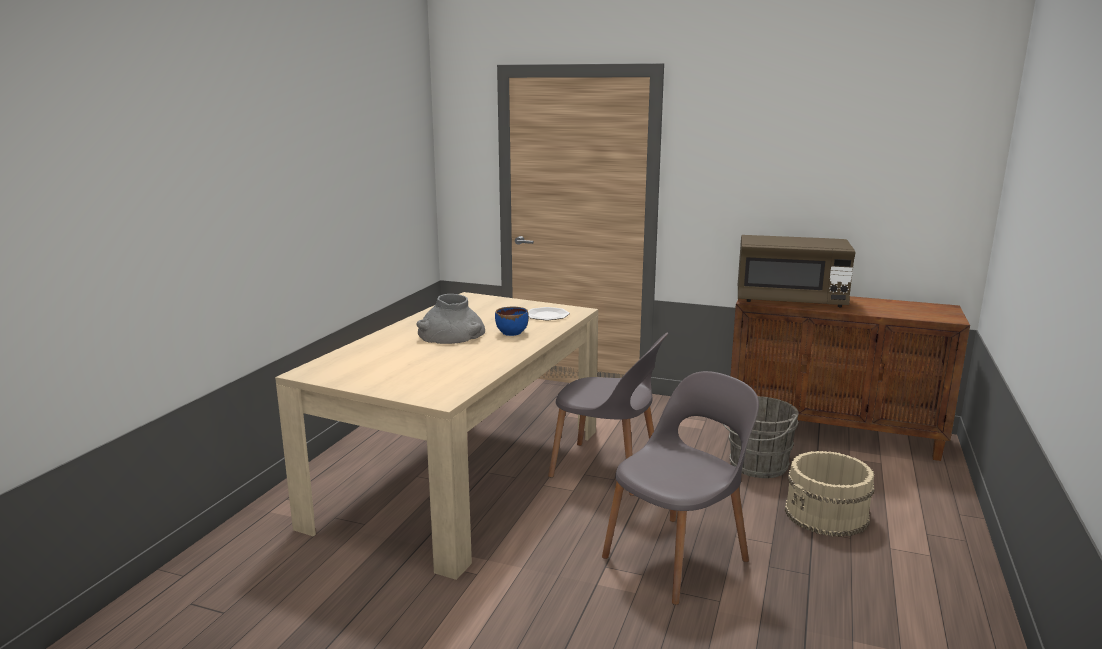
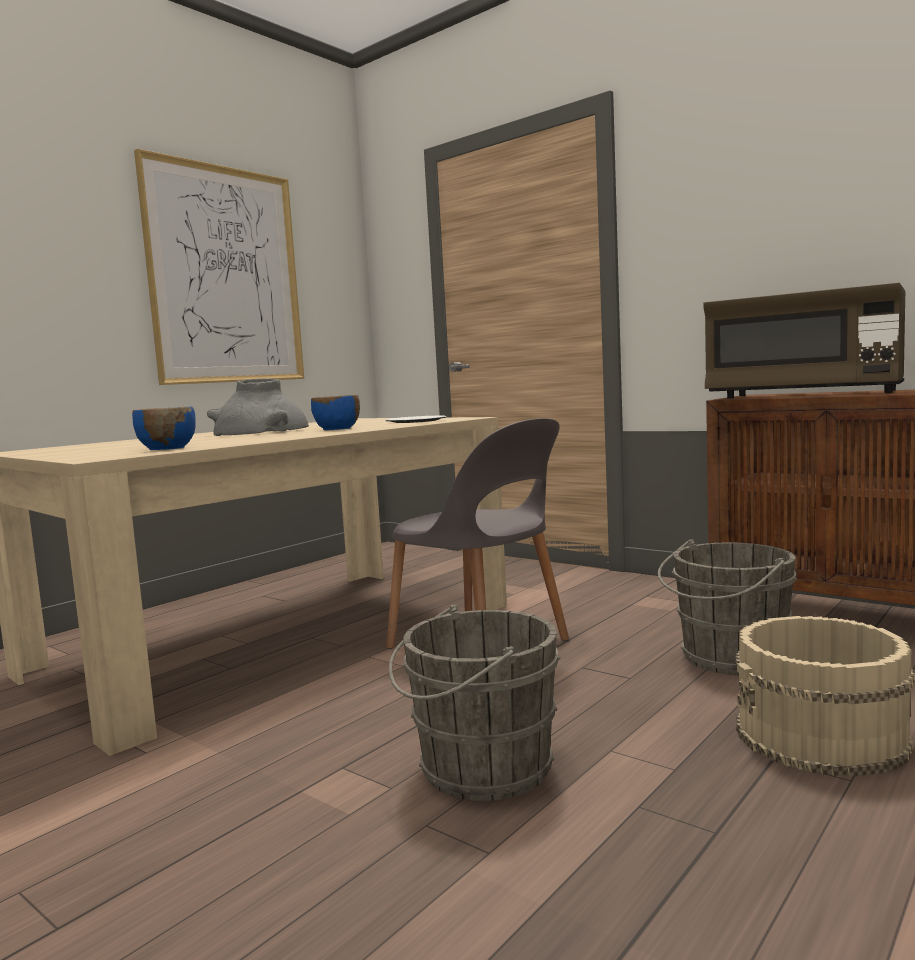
camera: 20 degrees right, 10 degrees down
(357, 179) = (225, 276): none -> picture
(455, 378) = (166, 448): none -> blue bowl
(678, 557) = (478, 769): grey chair -> grey bucket

